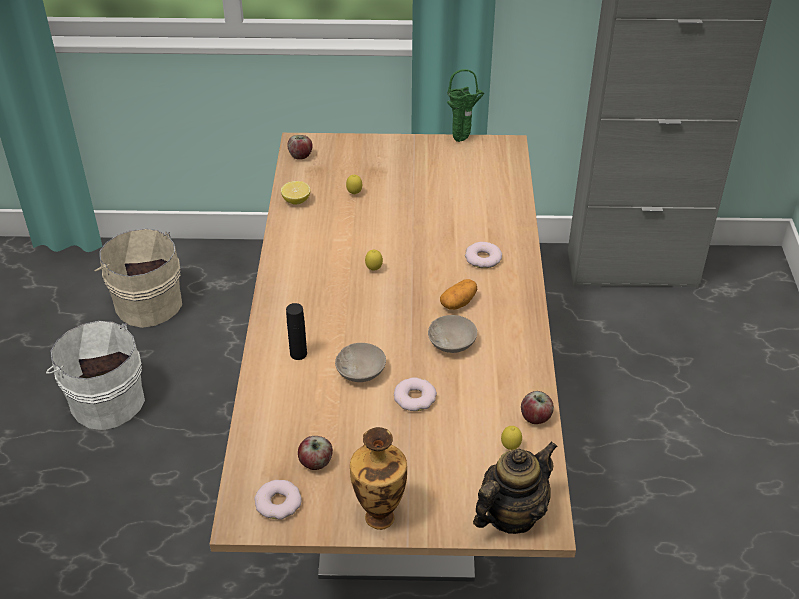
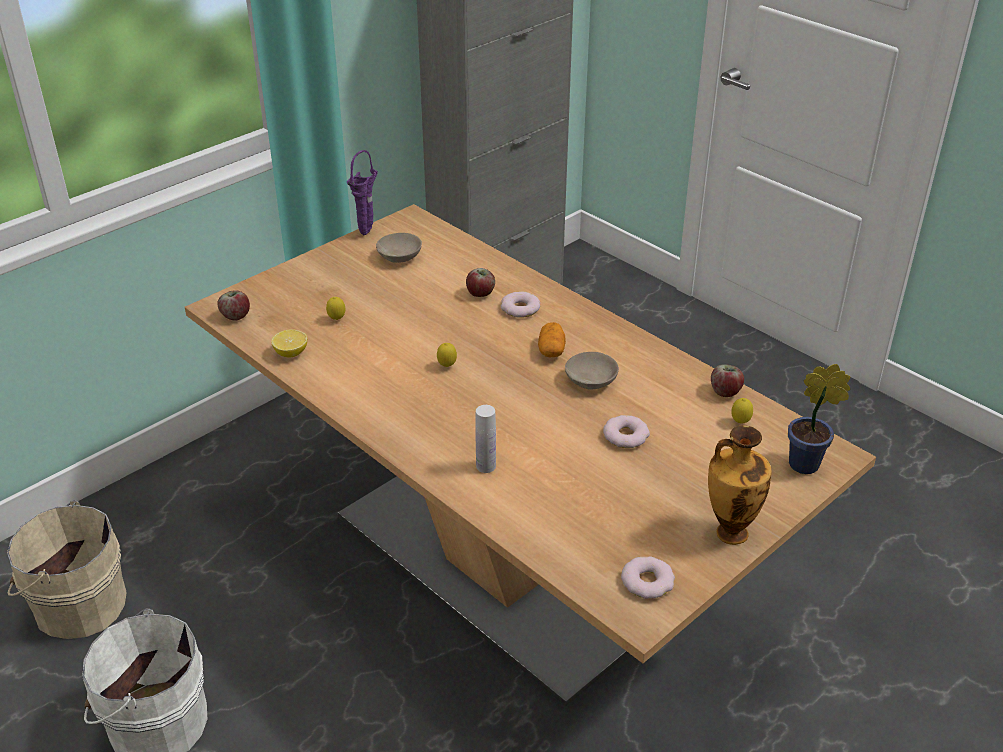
camera: 45 degrees left, 5 degrees down
(298, 354) = (486, 466): black bottle -> white bottle
(316, 463) = (628, 533): apple -> apple (481, 294)
(362, 372) = (558, 445): beige bowl -> beige bowl (401, 257)
(463, 140) = (367, 232): green vase -> purple vase
(511, 514) = (808, 464): teapot -> potted plant

